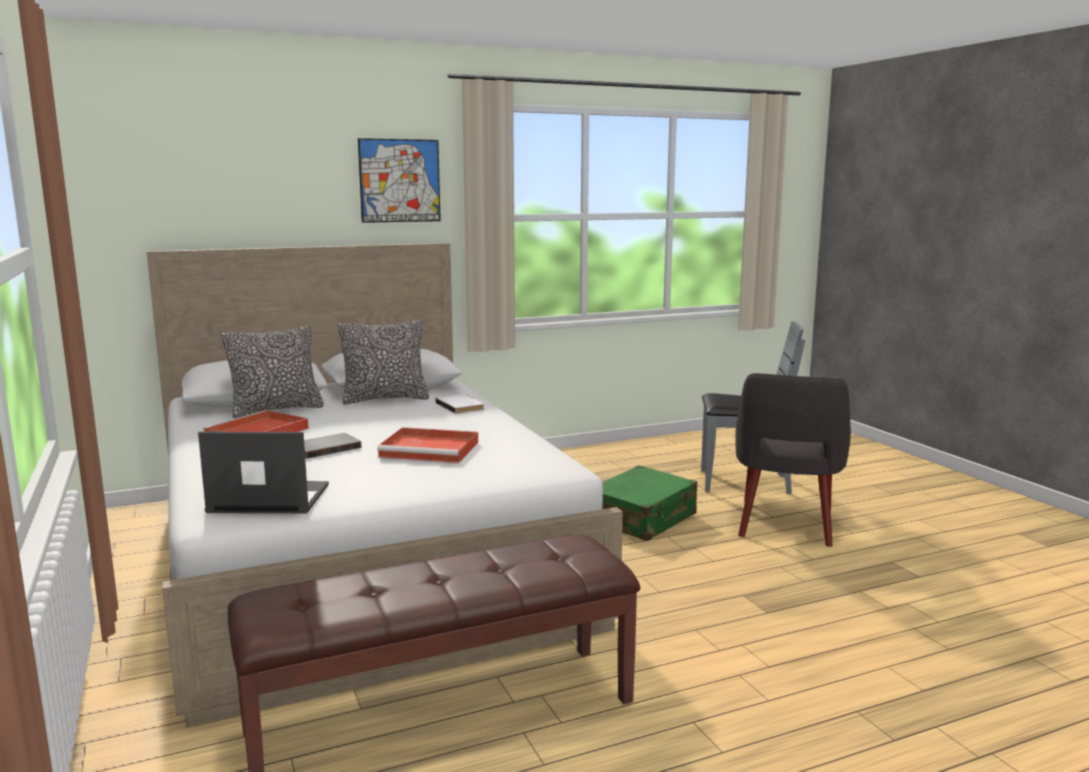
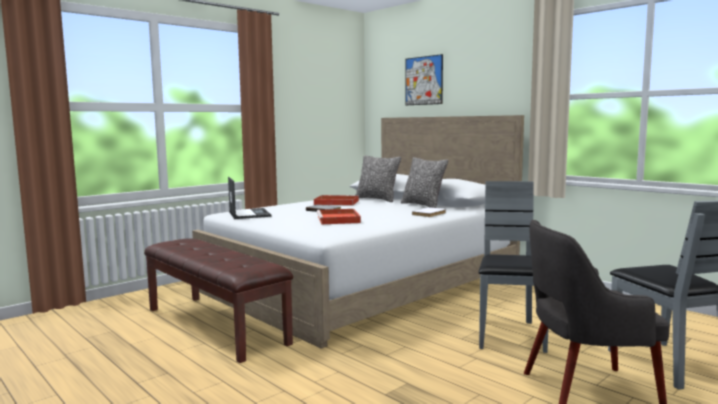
camera: 70 degrees right, 5 degrees down
(400, 180) = (501, 74): picture -> picture (423, 80)
(642, 518) = (508, 335): green suitcase -> grey chair

